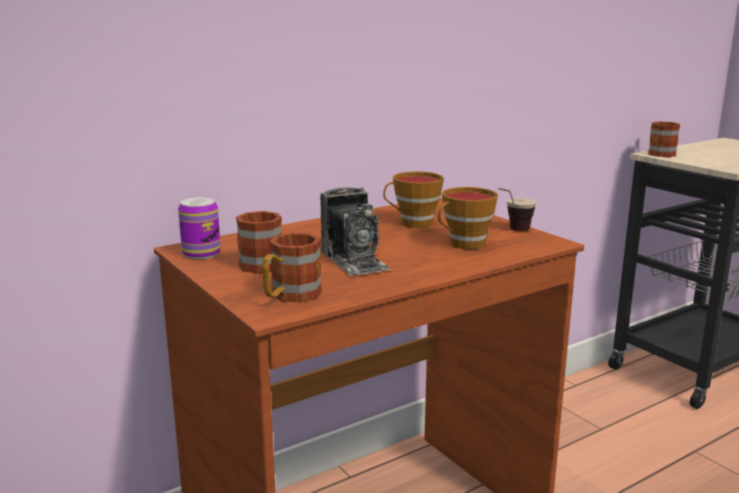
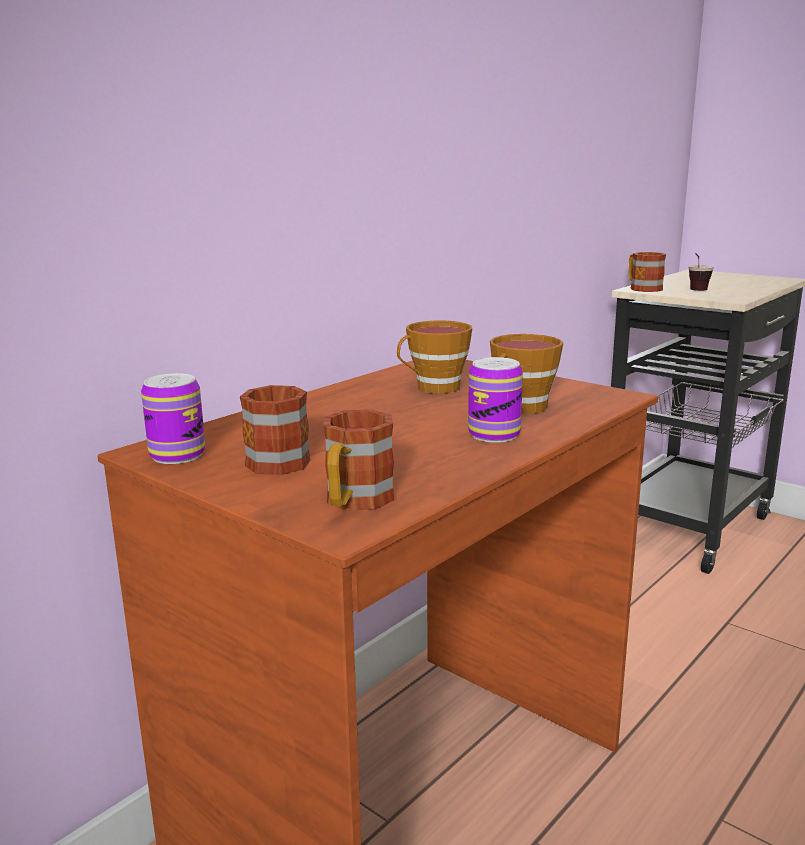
camera: 15 degrees left, 0 degrees up
(355, 261) = (402, 443): camera -> none
(425, 262) = (494, 435): none -> can
(512, 231) = (562, 387): cup -> cup (696, 291)

